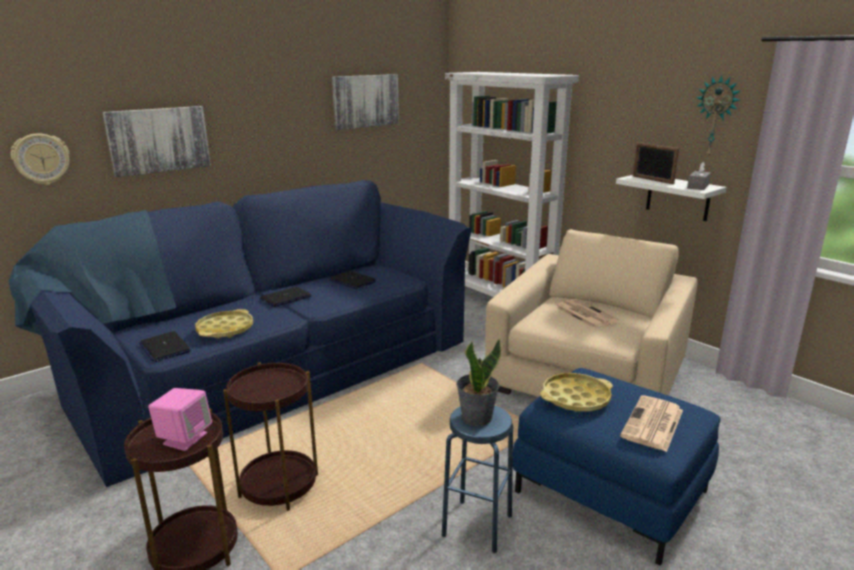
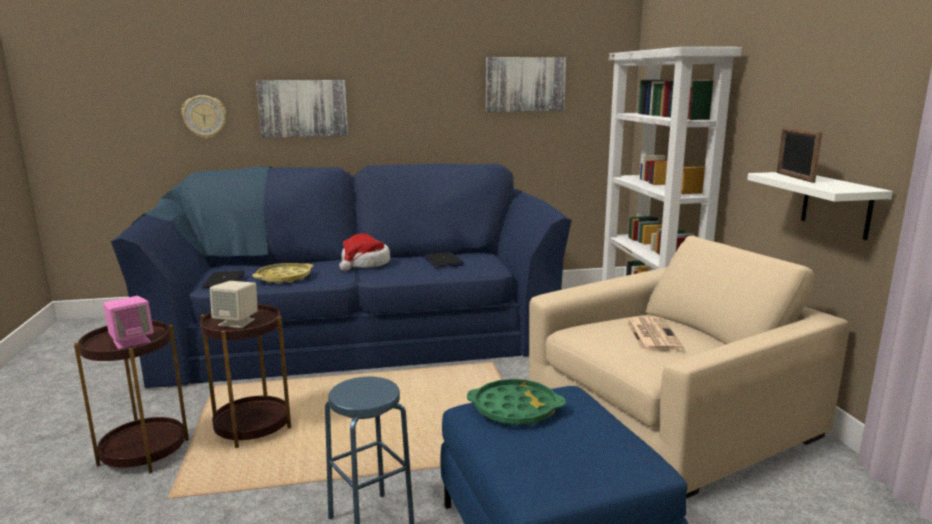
camera: 30 degrees right, 5 degrees down
(264, 388) = (237, 322): none -> beige speaker
(285, 298) = (365, 264): laptop -> hat
(476, 417) = (361, 389): potted plant -> none
(575, 398) = (515, 409): yellow tray -> green tray
(653, 424) = (565, 459): newspaper -> none
(698, 186) = (844, 187): grey tissue box -> none
(716, 117) = (884, 90): wall clock -> none

